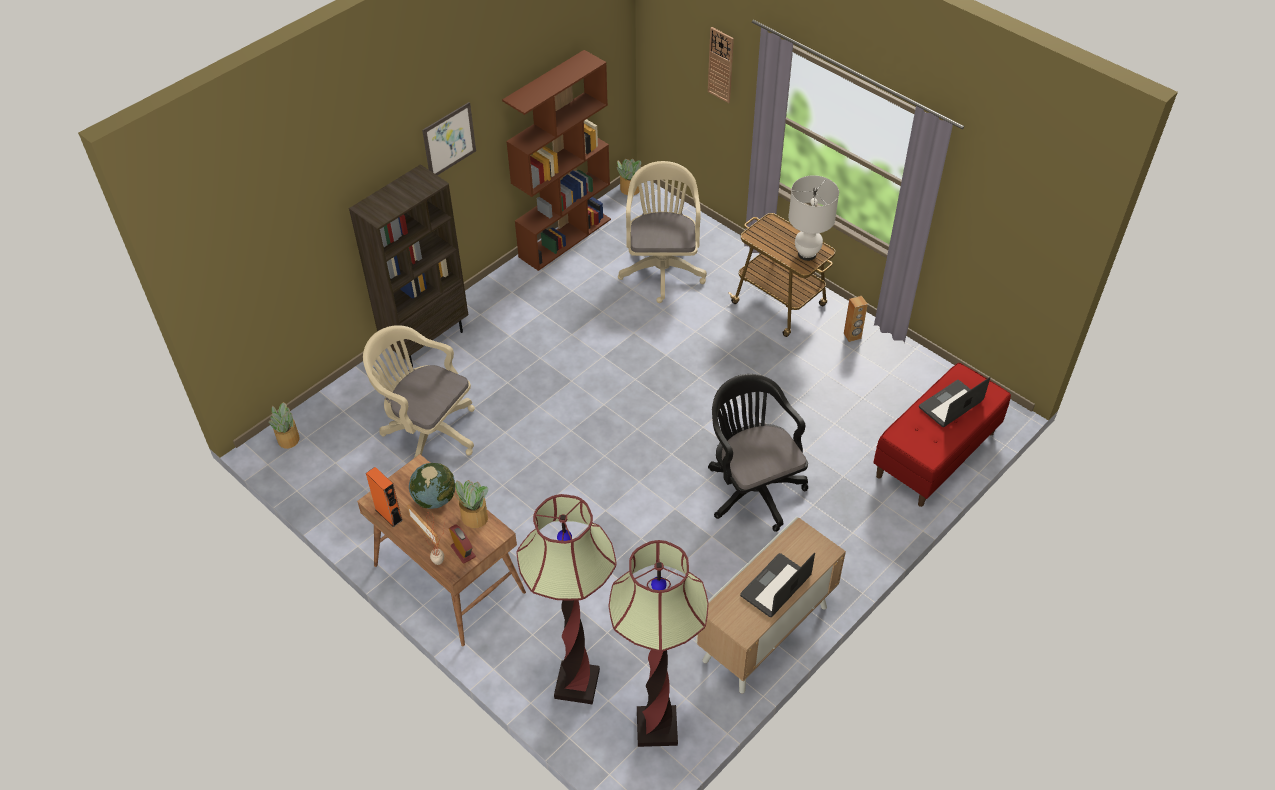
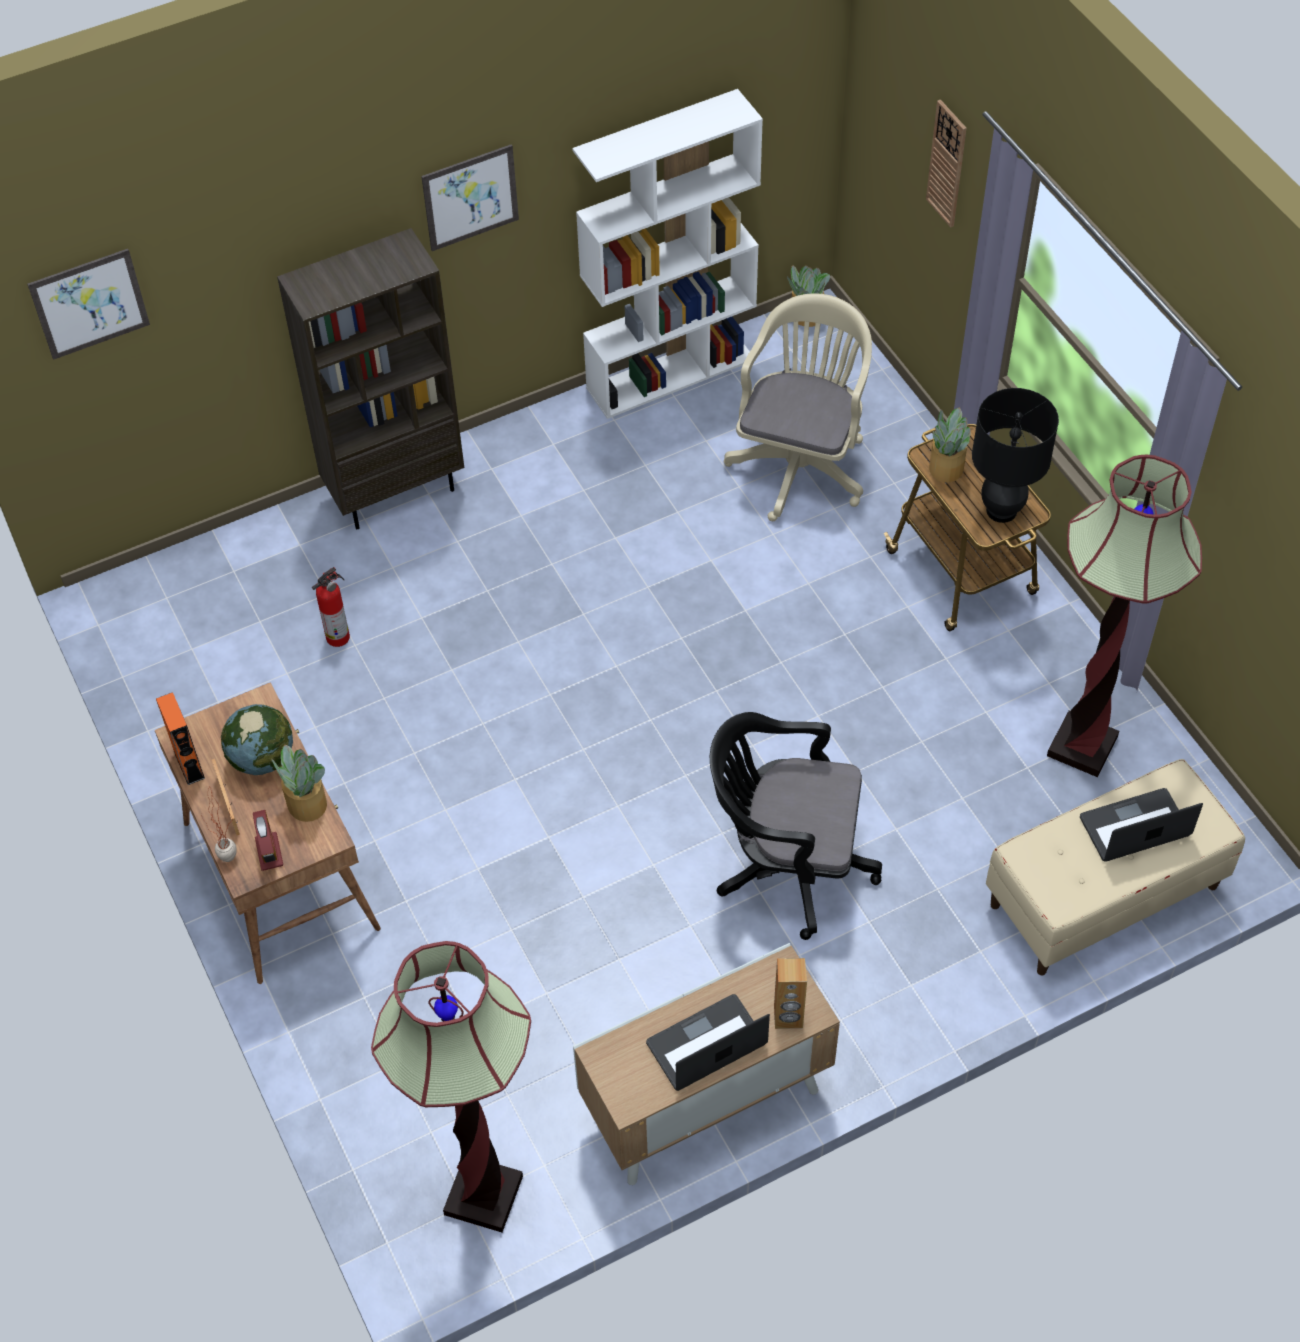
camera: 20 degrees right, 5 degrees up
(241, 245) = (89, 303): none -> picture
(288, 438) = (141, 593): potted plant -> potted plant (946, 467)
(427, 431) = (339, 636): beige office chair -> fire extinguisher
(565, 237) = (671, 373): brown bookcase -> white bookcase
(577, 684) = (396, 1092): floor lamp -> floor lamp (1082, 746)
(752, 487) = (786, 865): black office chair -> black office chair turned 75 degrees counterclockwise
(807, 254) = (1001, 510): white table lamp -> black table lamp
(852, 336) = (1057, 658): brown speaker -> brown speaker (788, 1017)
(935, 455) = (1103, 896): red bench -> beige bench

